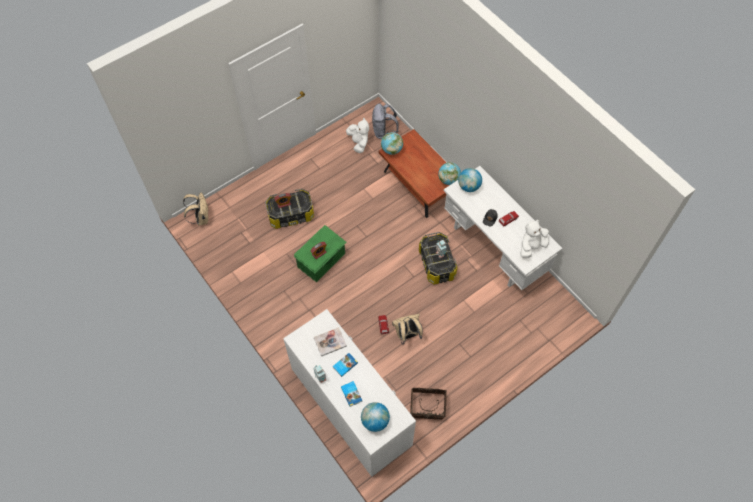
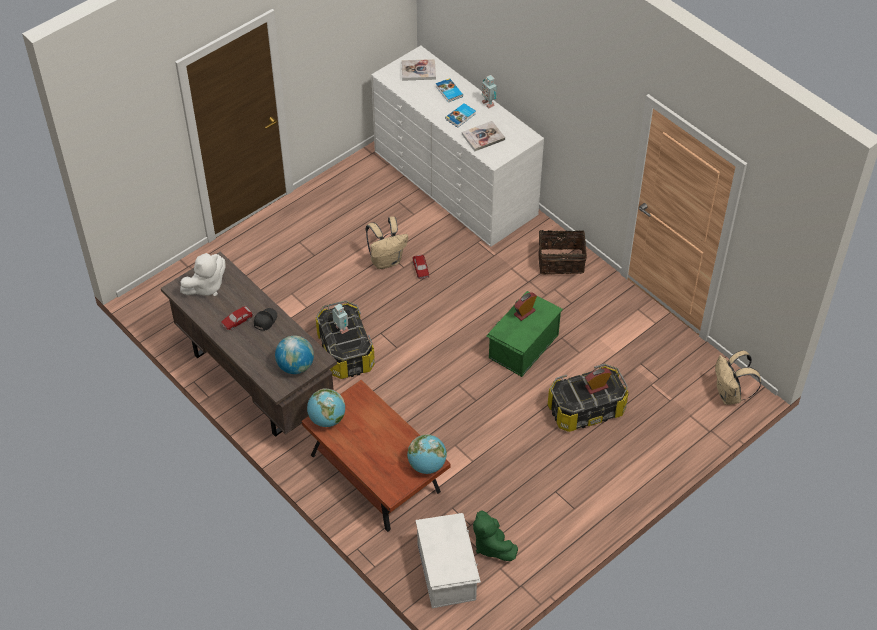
camera: 175 degrees right, 10 degrees down
(358, 142) = (491, 545): white plush toy -> green plush toy
(375, 421) = (418, 71): globe -> book
(383, 131) = (447, 571): grey backpack -> white storage box
(427, 407) = (357, 187): basket -> basket (560, 260)
(494, 248) = (254, 380): white desk -> brown desk

